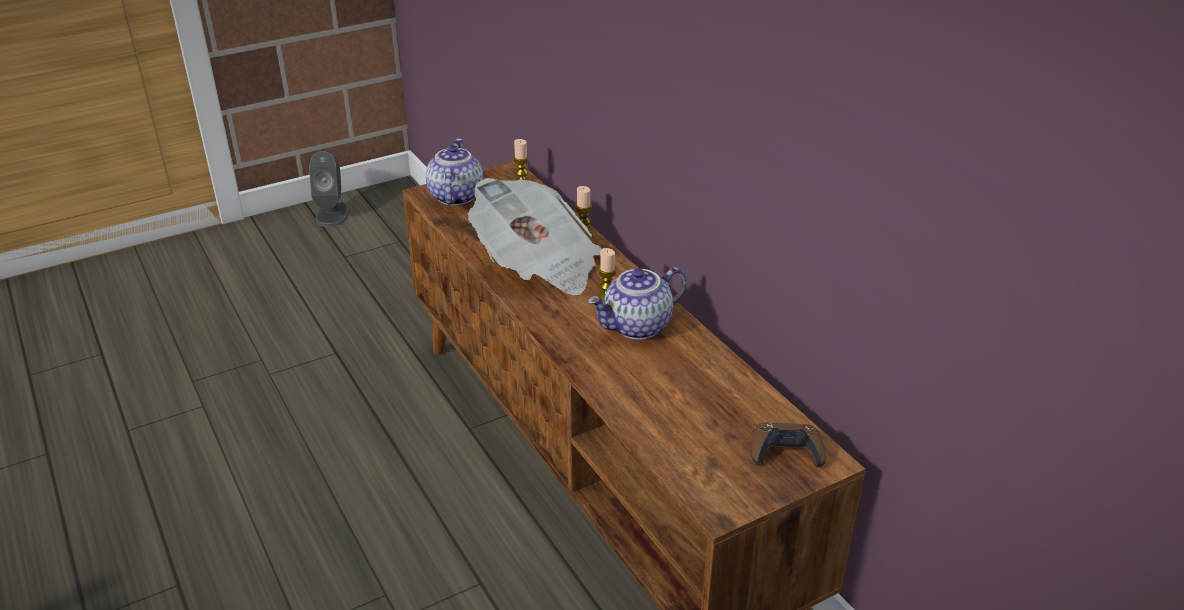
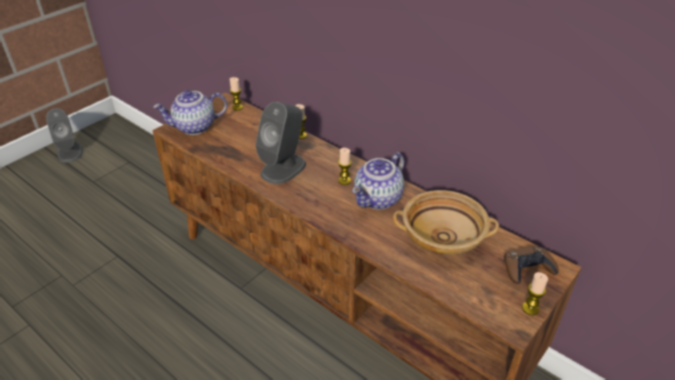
camera: 20 degrees left, 5 degrees up
(454, 196) = (194, 127): teapot -> teapot turned 90 degrees counterclockwise
(538, 265) = (284, 168): newspaper -> grey speaker
(695, 389) = (443, 237): none -> beige bowl
(756, 496) = (530, 308): none -> candle

